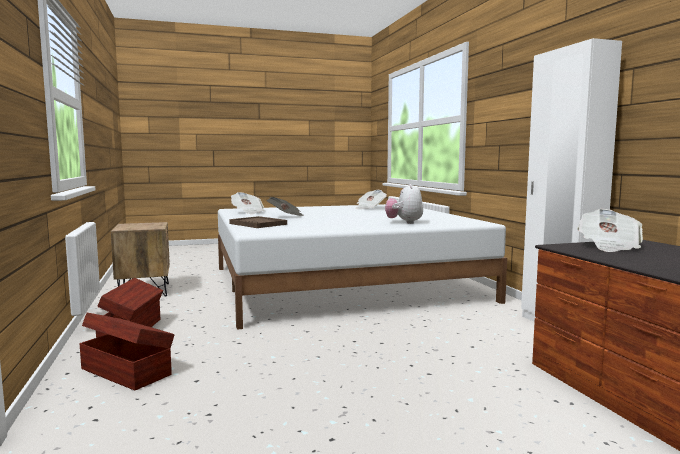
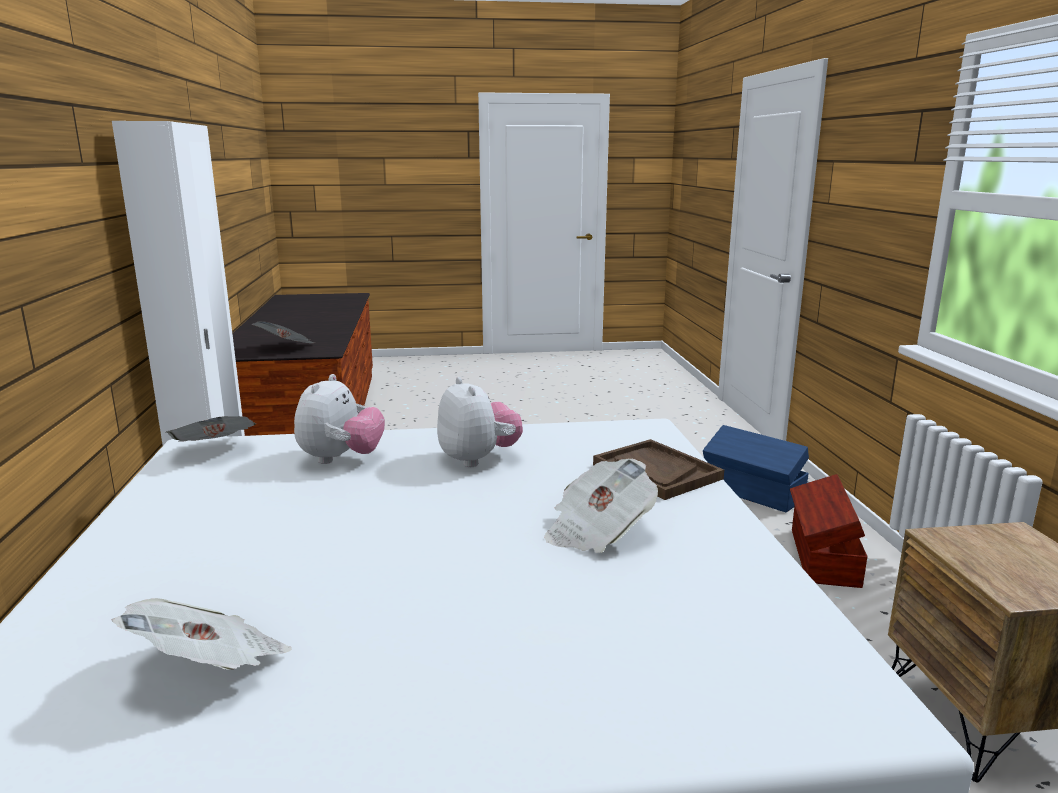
camera: 170 degrees left, 10 degrees up
(126, 371) = (753, 493): brown storage box -> blue storage box
(247, 212) = (749, 616): newspaper -> newspaper (215, 451)
(341, 224) = (478, 459): none -> plush toy

